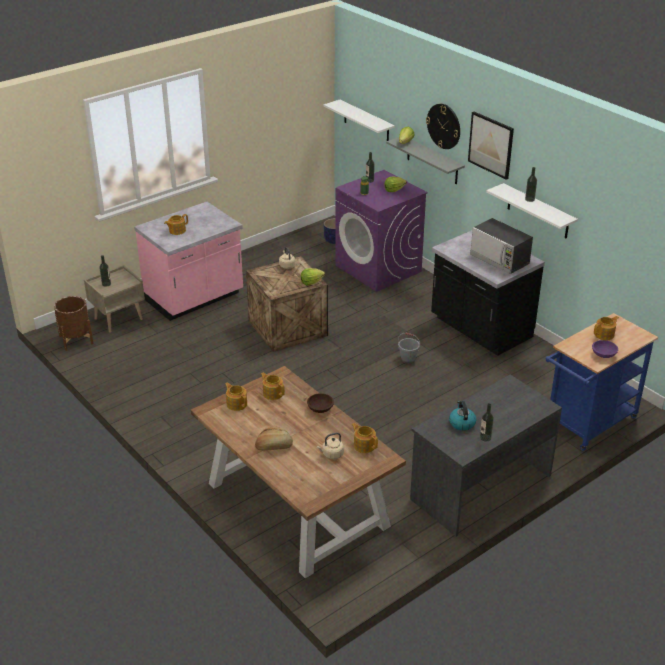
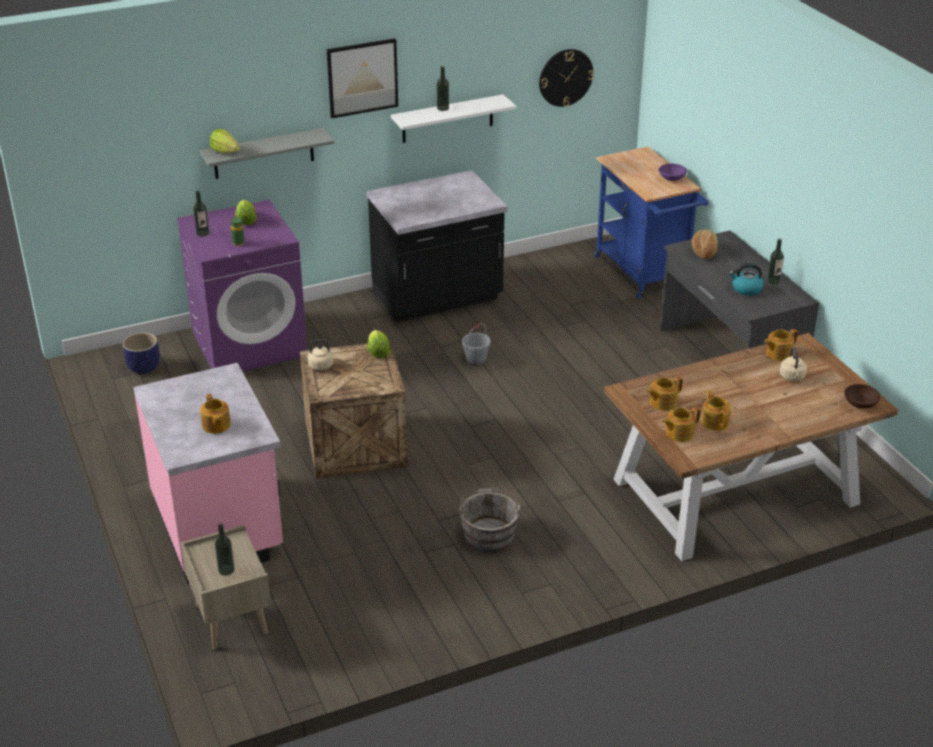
camera: 75 degrees left, 0 degrees up
(76, 340) = (268, 677): brown planter -> none
(215, 395) = (489, 533): none -> grey bucket
(274, 446) = (771, 415): bread -> bread (704, 251)
(320, 409) = (703, 372): brown bowl -> brown bowl (860, 403)
(366, 122) = (116, 172): white shelf -> none
(444, 126) = (277, 96): wall clock -> wall clock (565, 77)
(499, 260) = (454, 193): microwave -> none
(604, 335) = (636, 170): teapot -> teapot (715, 421)

